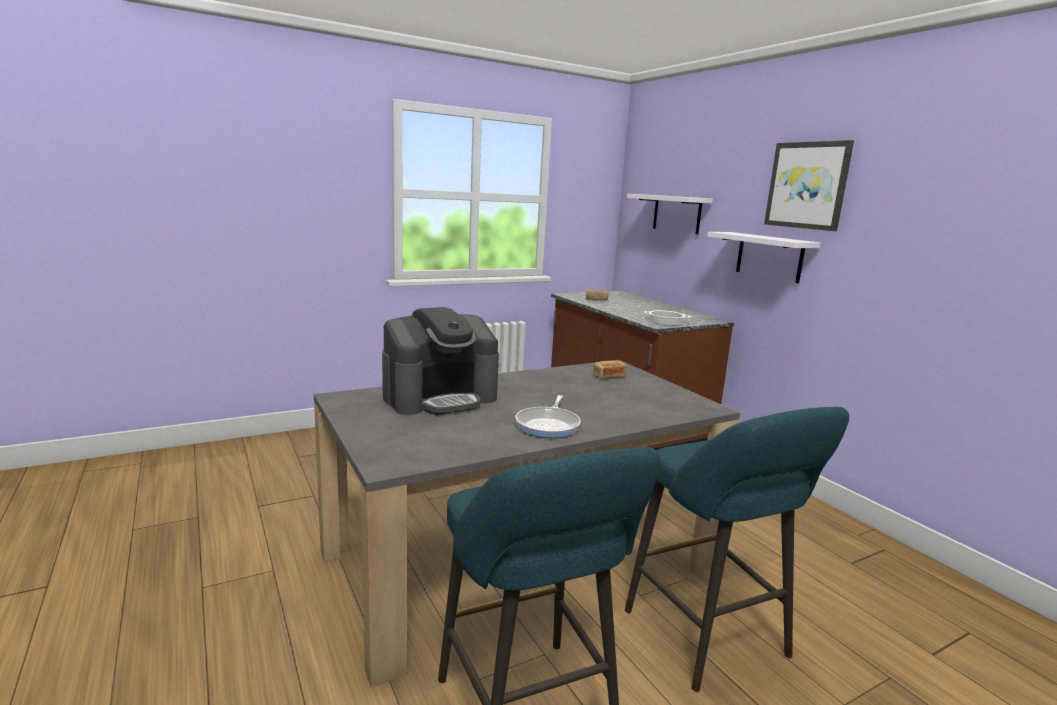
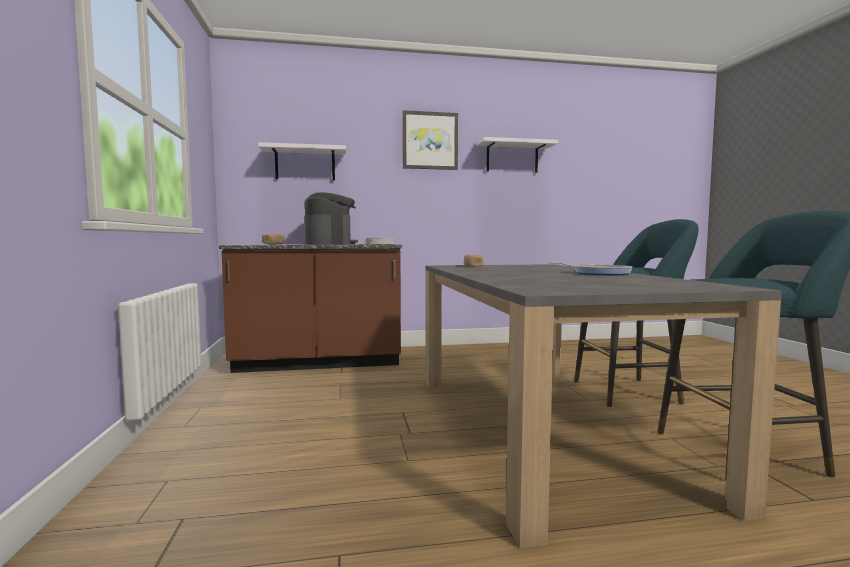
camera: 70 degrees left, 10 degrees down
(440, 397) = (533, 280): coffee machine -> coffee machine (330, 244)
(769, 257) = (409, 191): white shelf -> white shelf (512, 157)

